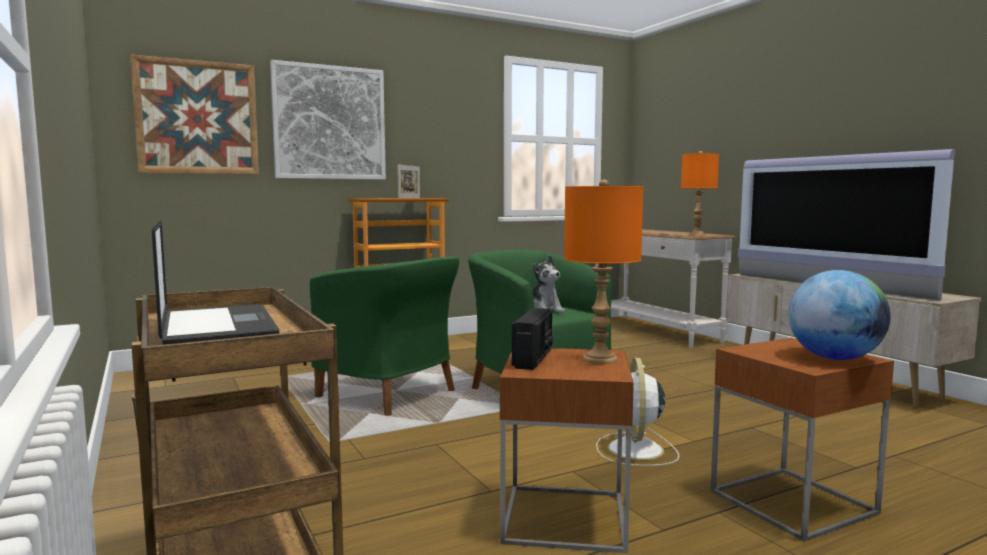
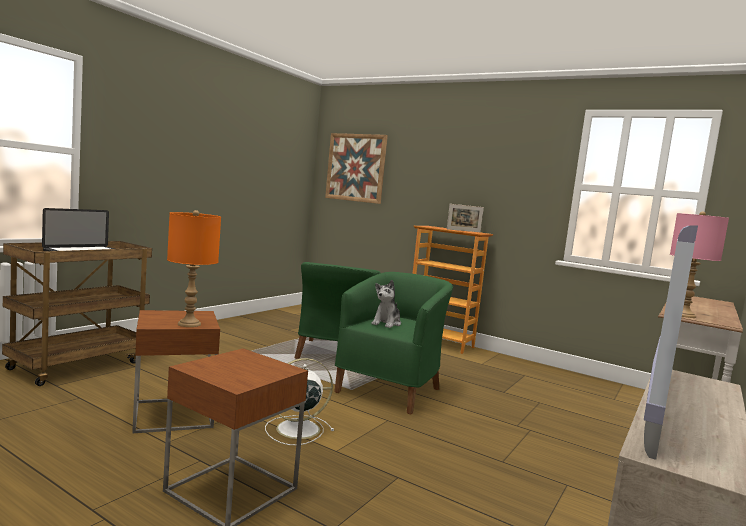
camera: 60 degrees right, 0 degrees up
(329, 123) = (426, 171): picture -> none
(533, 358) = (183, 313): radio -> none
(697, 235) = (684, 315): orange table lamp -> pink table lamp
(834, 358) = (229, 376): globe -> none

